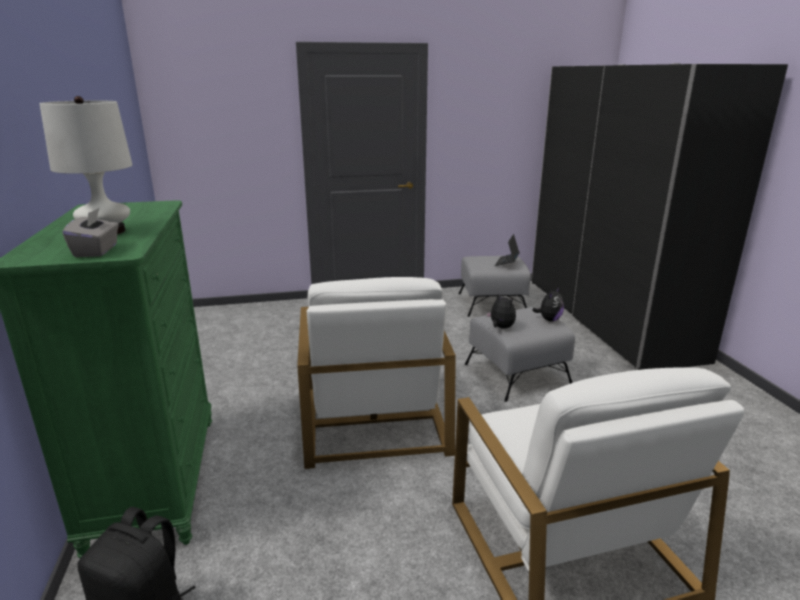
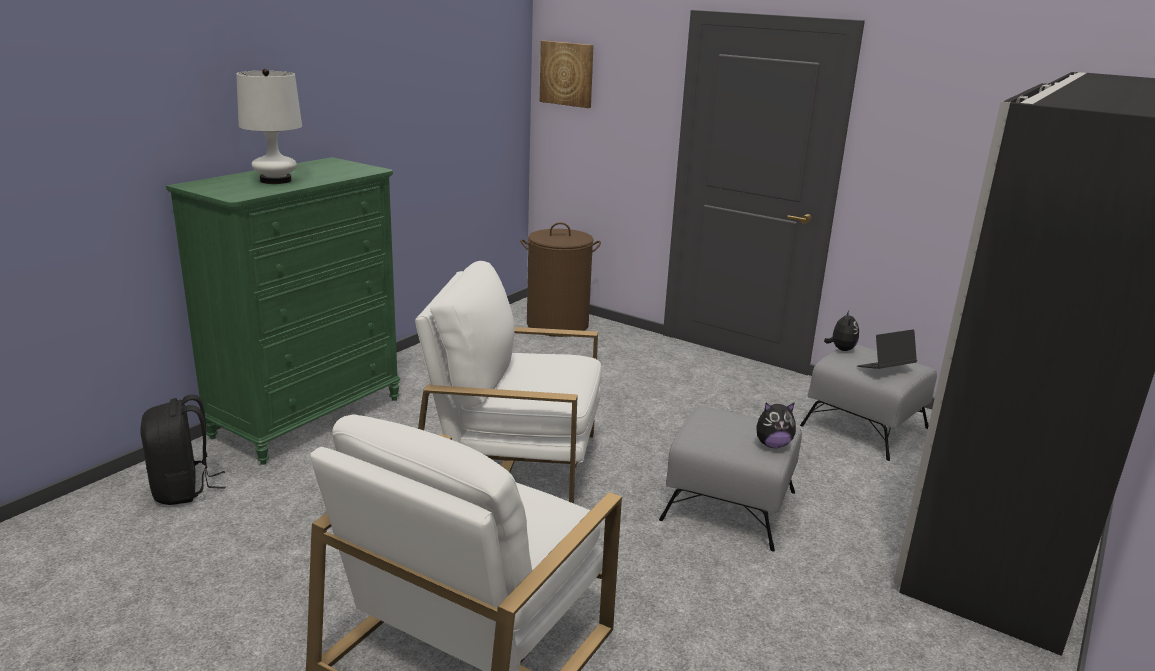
camera: 45 degrees right, 0 degrees up
(97, 251) = (231, 191): grey tissue box -> none
(182, 105) = (567, 74): none -> picture
(234, 318) = (557, 325): none -> brown laundry basket
(372, 419) = (511, 462): white armchair -> white armchair turned 60 degrees clockwise
(500, 327) = (695, 425): plush toy -> plush toy (841, 349)

